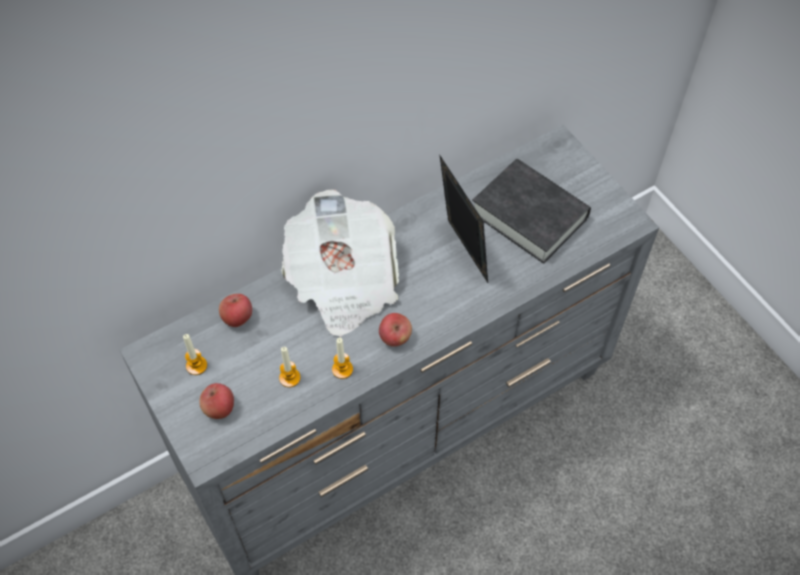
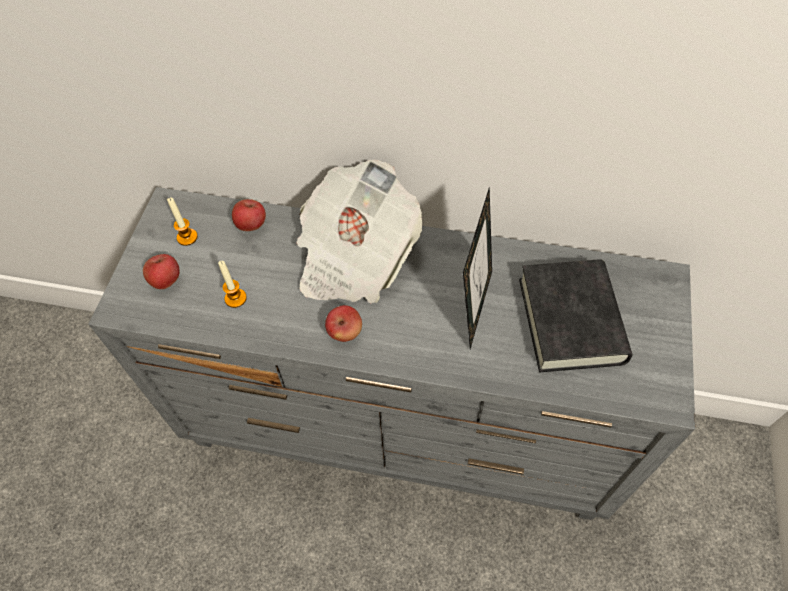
camera: 45 degrees right, 0 degrees up
(342, 369) = (278, 324): candle -> none

